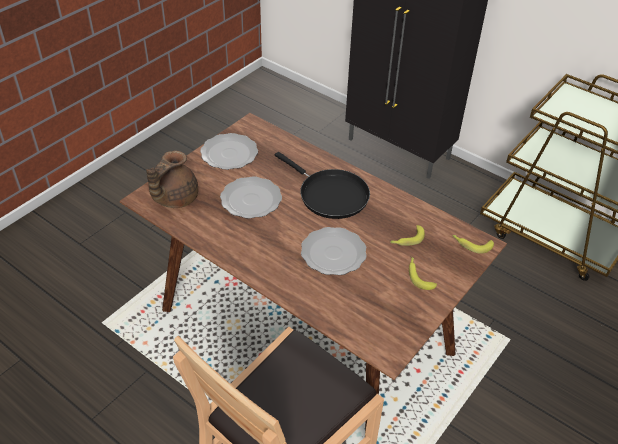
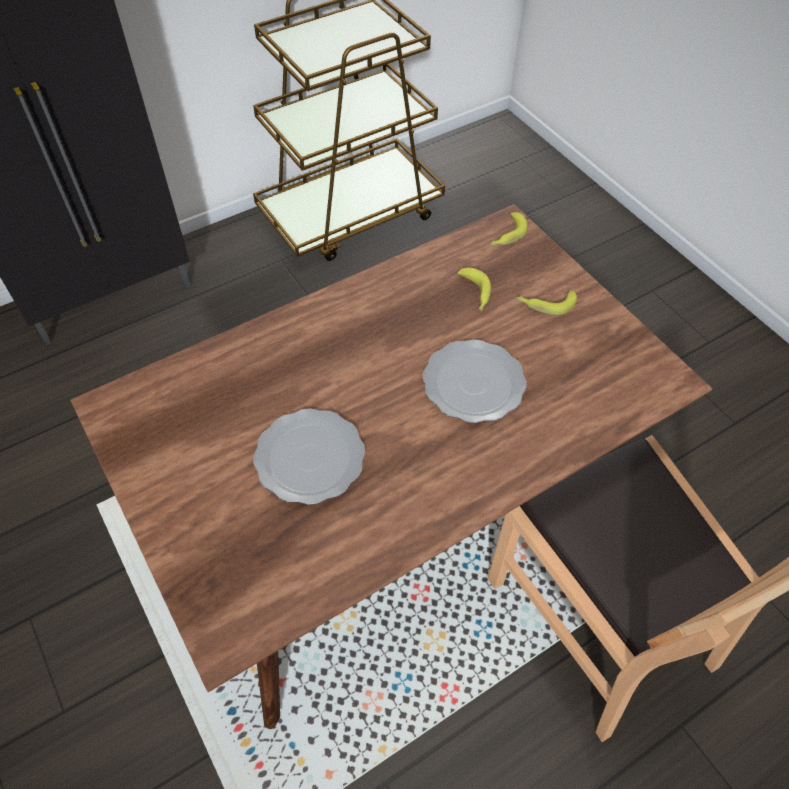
camera: 70 degrees left, 10 degrees up
(174, 198) = (250, 582): brown teapot -> none
(230, 154) = (172, 459): plate -> none
(330, 195) = (347, 350): black frying pan -> none

